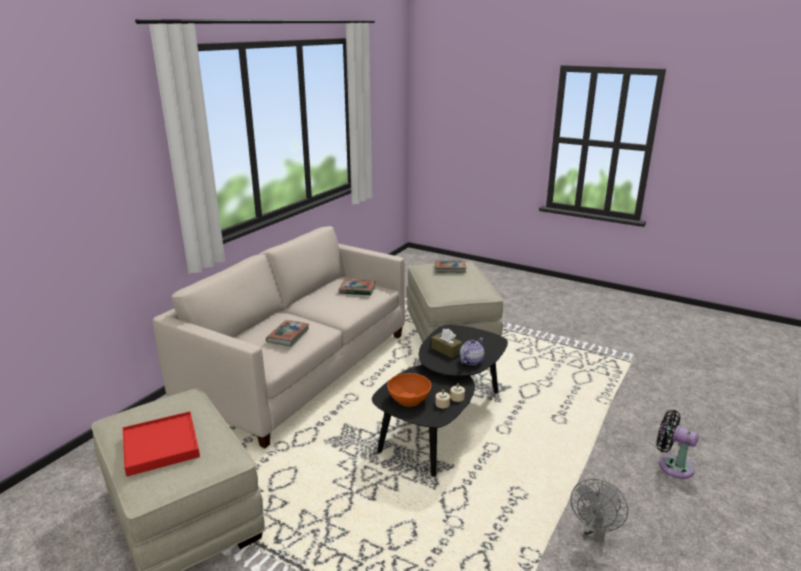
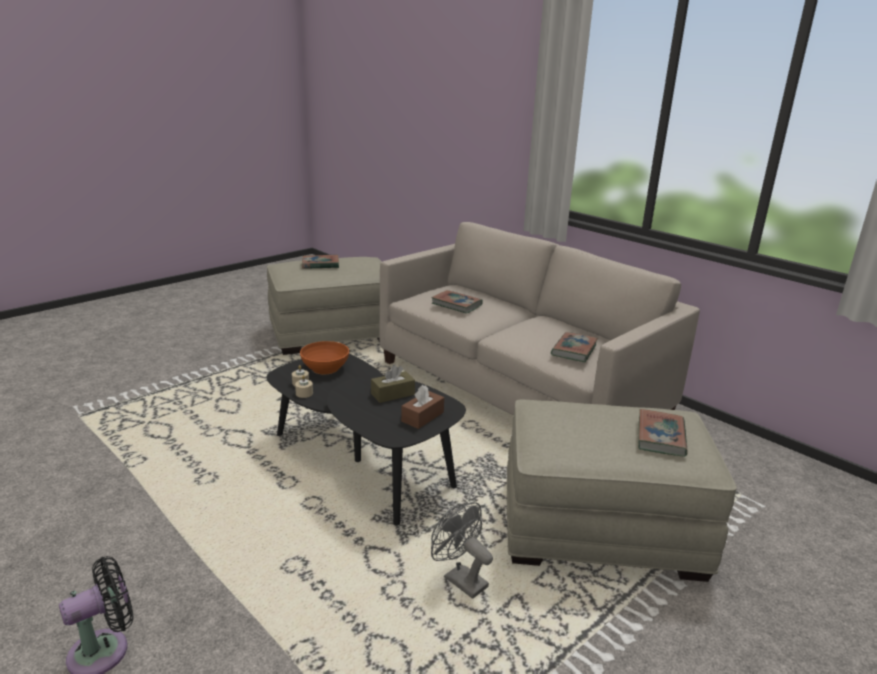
camera: 105 degrees right, 0 degrees up
(161, 446) = (320, 265): red tray -> book
(466, 336) = (422, 417): none -> brown tissue box
(471, 360) = (355, 404): teapot -> none
(595, 533) = (107, 512): grey fan -> grey fan (460, 579)

